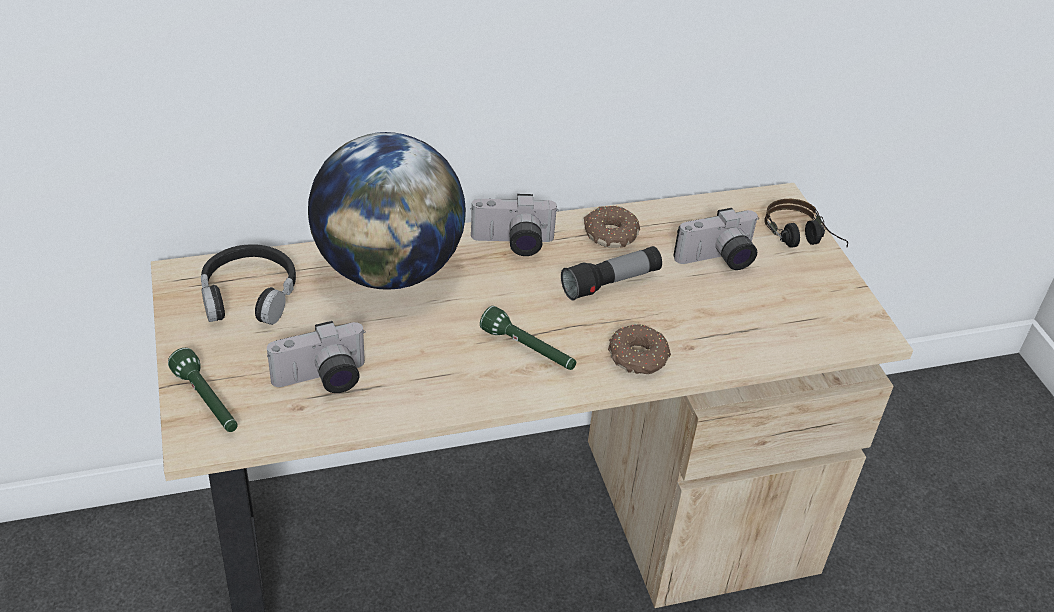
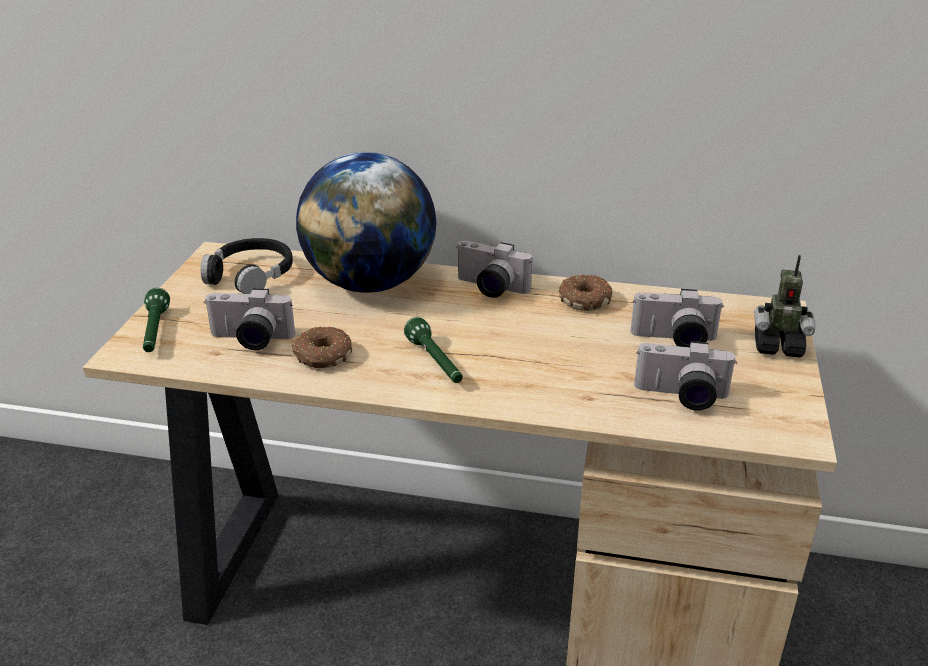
camera: 30 degrees right, 10 degrees down
(611, 283) = (553, 334): flashlight -> none
(638, 358) = (530, 393): donut -> donut (322, 356)
(762, 322) = (681, 397): none -> camera
(803, 241) = (777, 346): headphones -> toy robot

